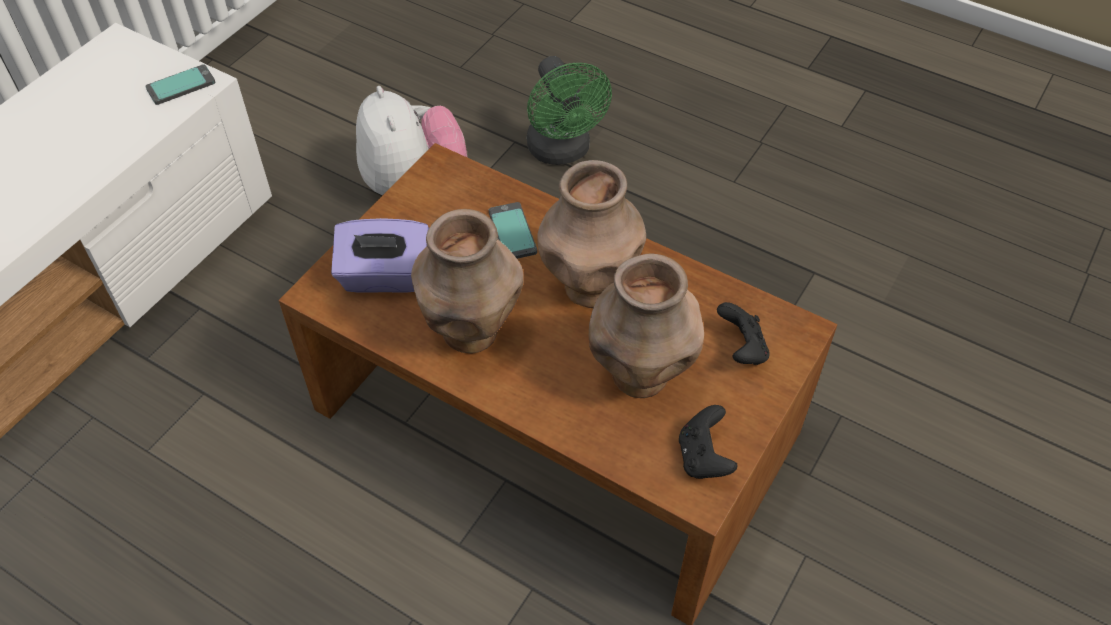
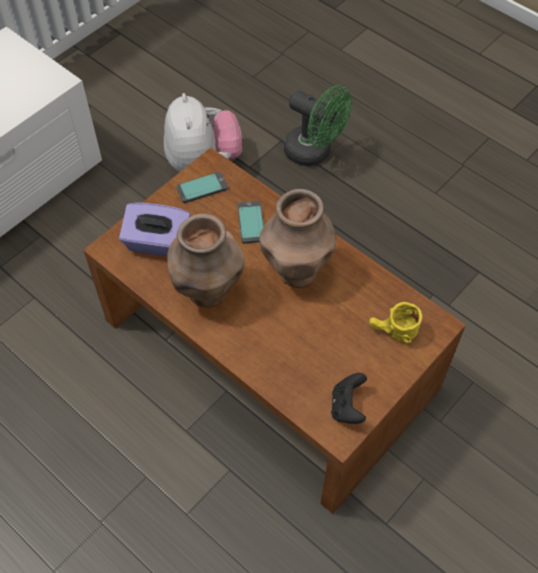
camera: 10 degrees right, 5 degrees up
(181, 85) = (43, 81): phone -> phone (202, 188)
(562, 152) = (314, 153): green fan -> green fan turned 45 degrees counterclockwise
(640, 375) = (317, 341): brown vase -> none
(741, 349) = (392, 333): black game controller -> yellow mug

